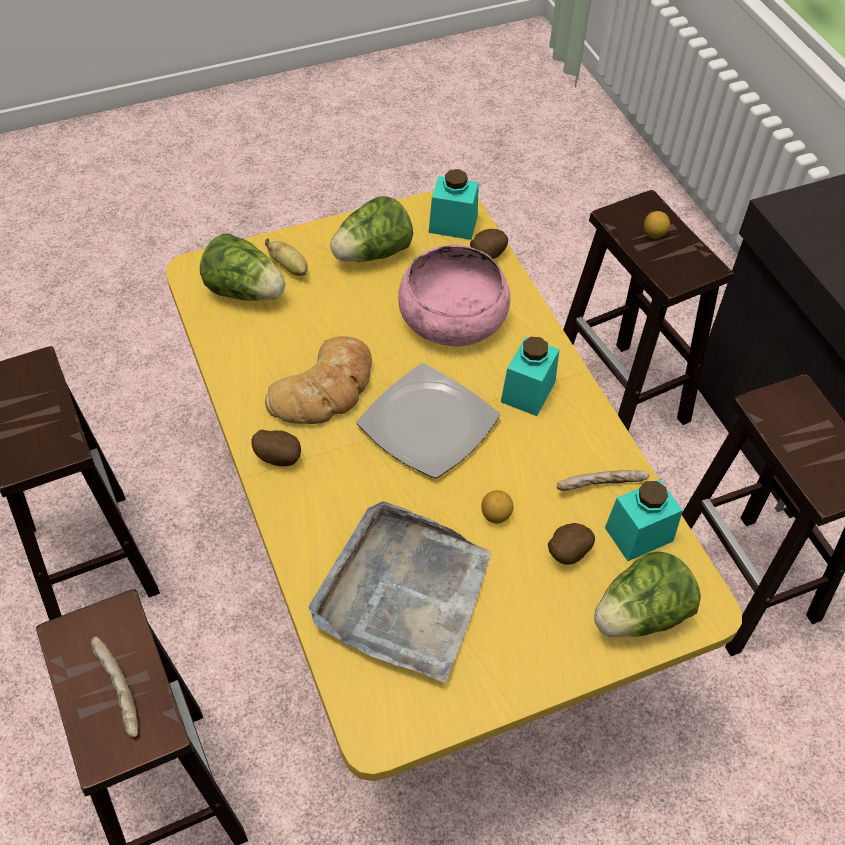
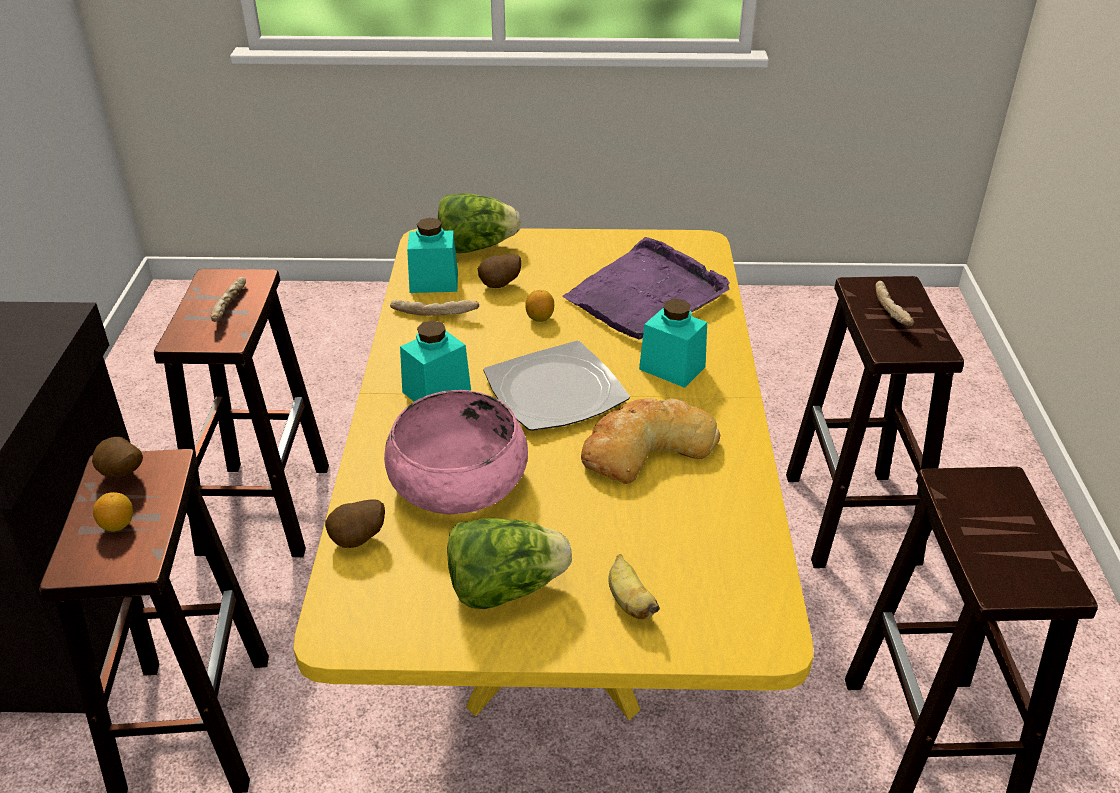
camera: 155 degrees left, 15 degrees down
(245, 291) = (704, 585): lettuce -> none
(279, 457) = (718, 403): potato -> potato (121, 474)
(403, 593) = (646, 295): grey tray -> purple tray
(453, 224) = (366, 599): turquoise jar -> turquoise jar (672, 368)
(805, 447) = (231, 307): none -> bread

